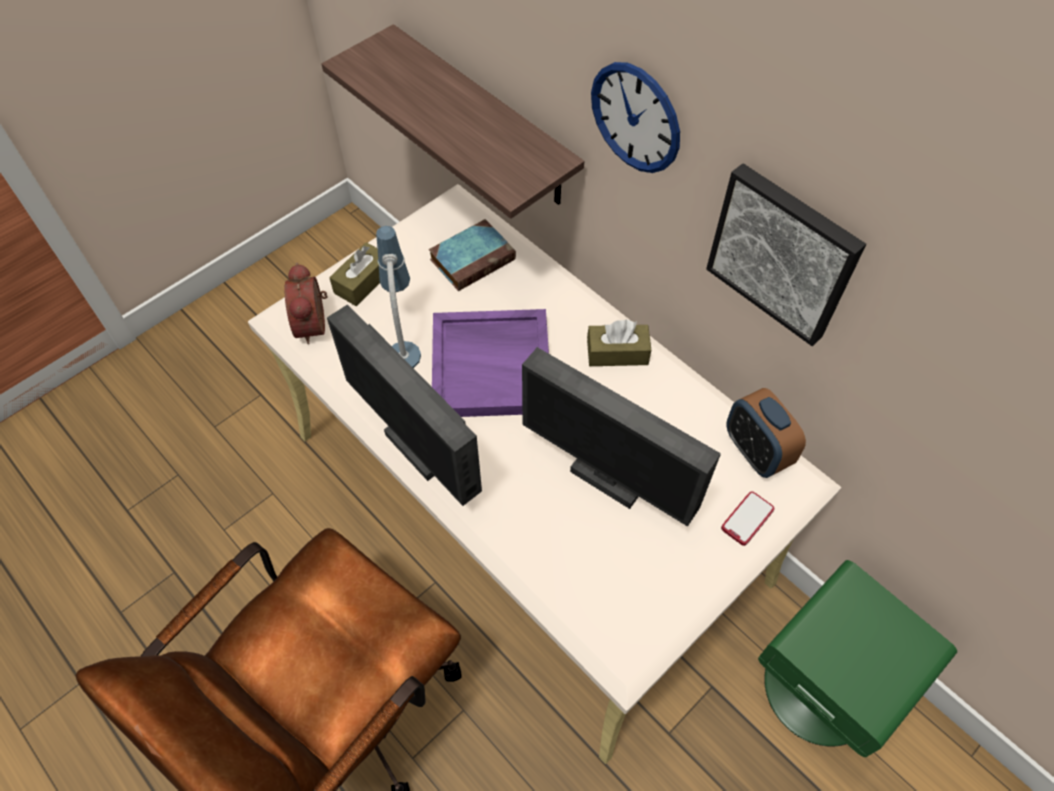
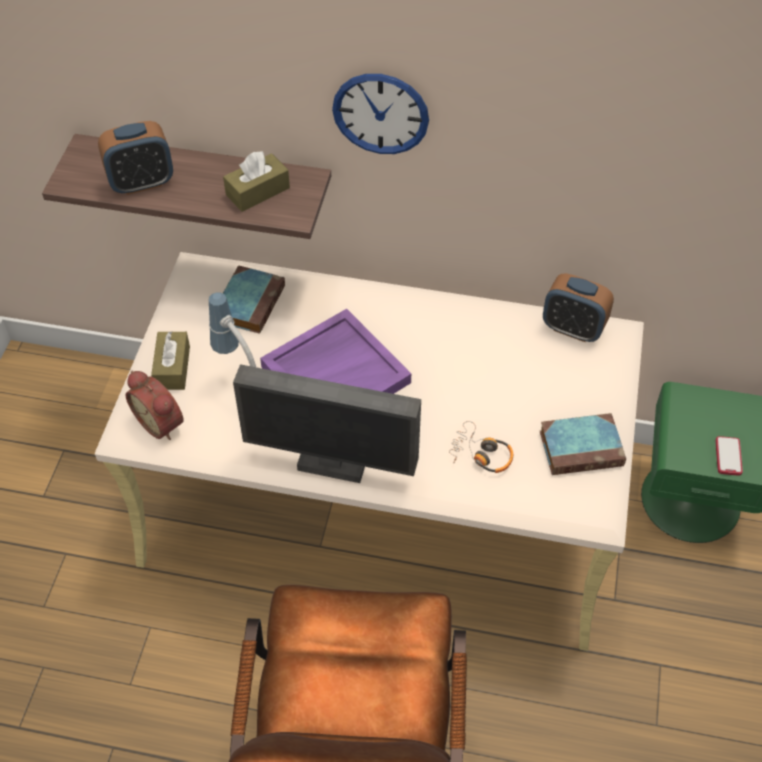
camera: 35 degrees left, 5 degrees down
(407, 92) = (141, 183): none -> alarm clock
(559, 523) = (481, 454): none -> headphones
(607, 479) = (489, 405): monitor -> none
(617, 353) = (422, 314): brown tissue box -> brown tissue box (257, 191)
(664, 579) = (582, 447): none -> book
(747, 519) = (603, 376): phone -> phone (728, 456)
(784, 253) = (543, 161): picture -> none

